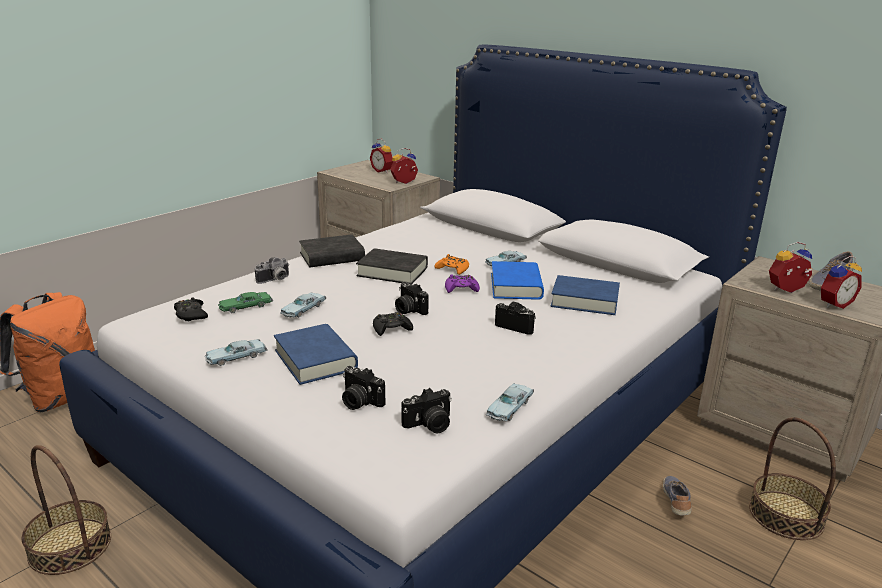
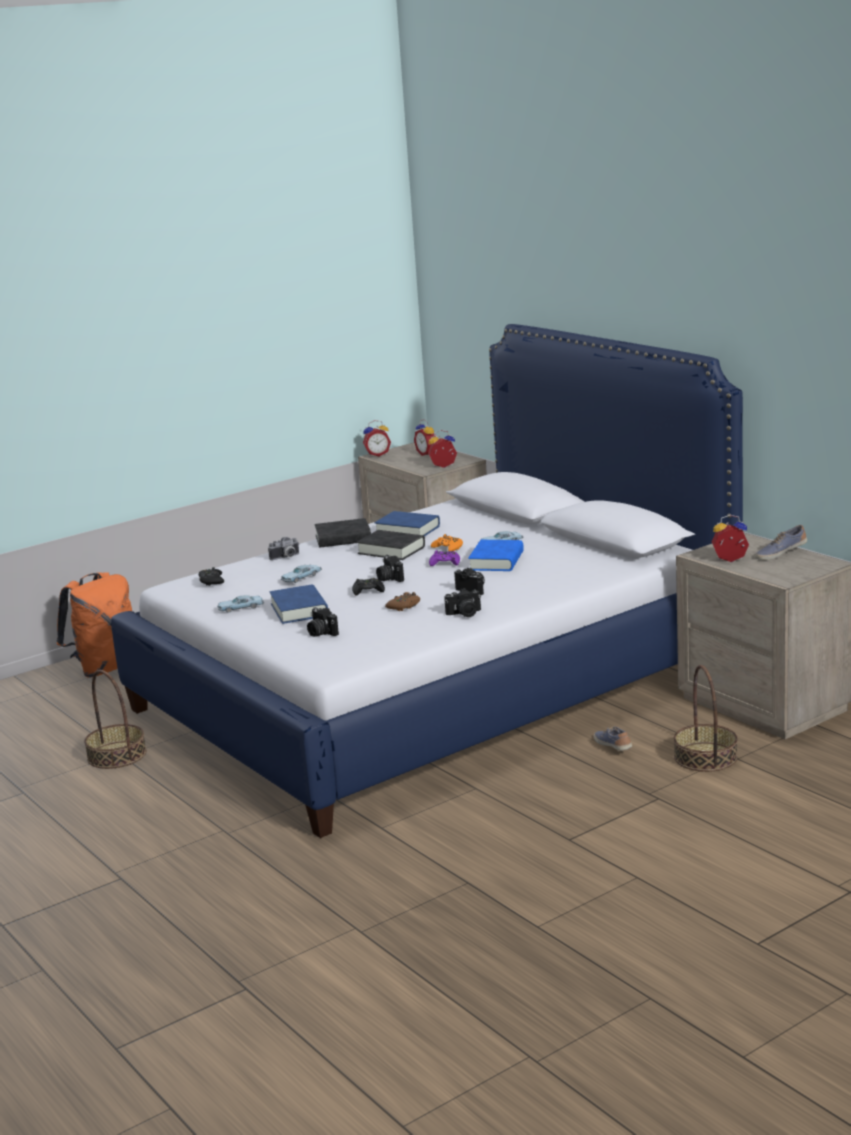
camera: 15 degrees right, 5 degrees down
(246, 307) = (255, 575): green toy car -> none
(429, 425) = (364, 645): camera -> camera (464, 614)
(448, 352) = (404, 606): none -> brown game controller
(509, 407) = (429, 637): blue toy car -> none
(584, 300) = (549, 572): blue book -> blue book (407, 530)
(676, 502) = (613, 747): shoe -> shoe turned 45 degrees counterclockwise
(833, 304) = (758, 570): alarm clock -> alarm clock (377, 454)

